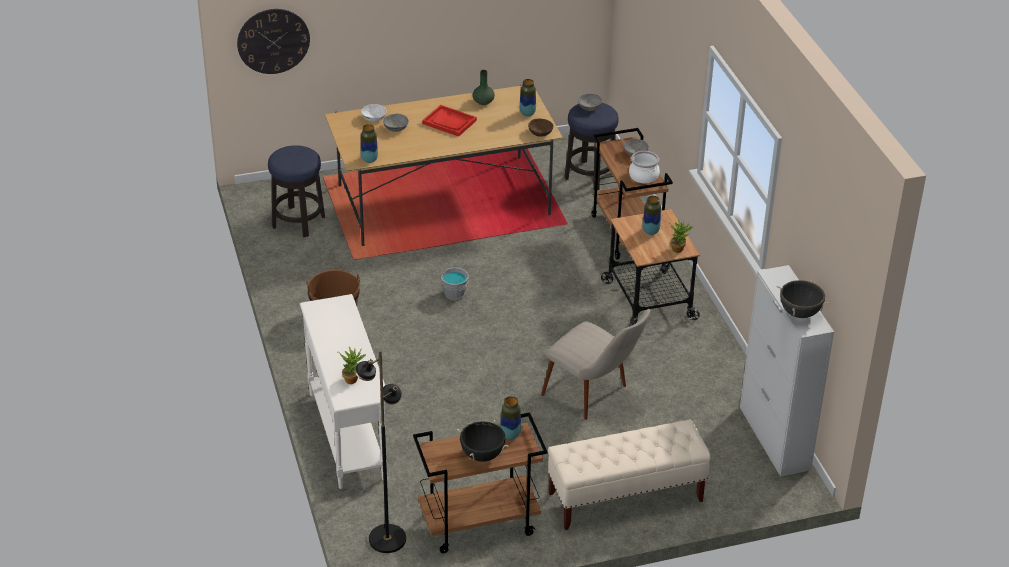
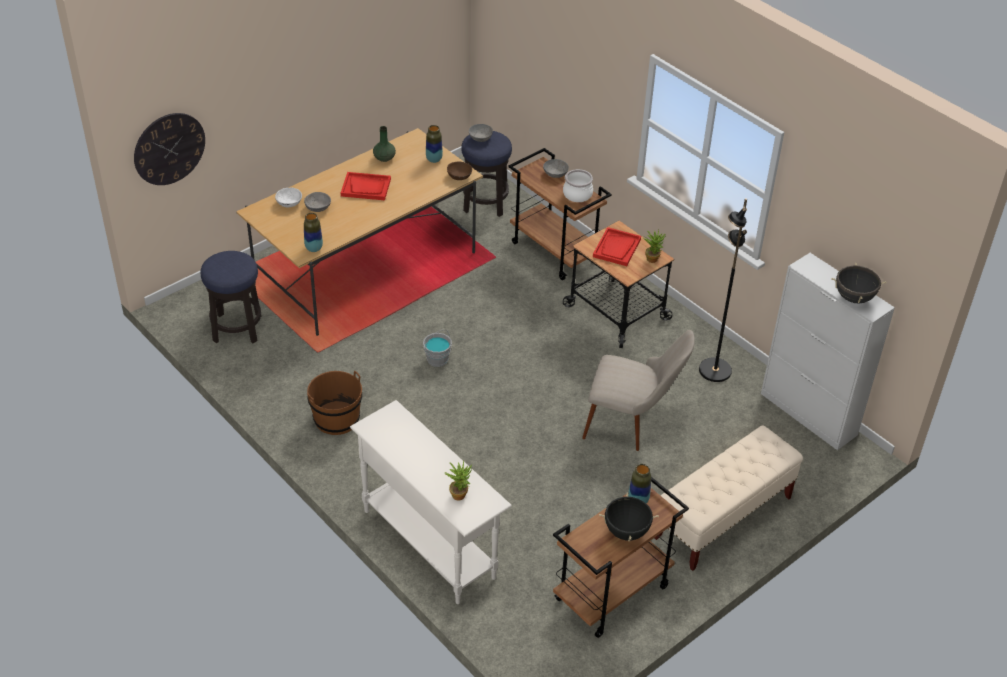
camera: 25 degrees left, 5 degrees up
(386, 539) = (536, 642): black floor lamp -> black floor lamp (714, 370)
(650, 231) = (617, 248): vase -> red tray

